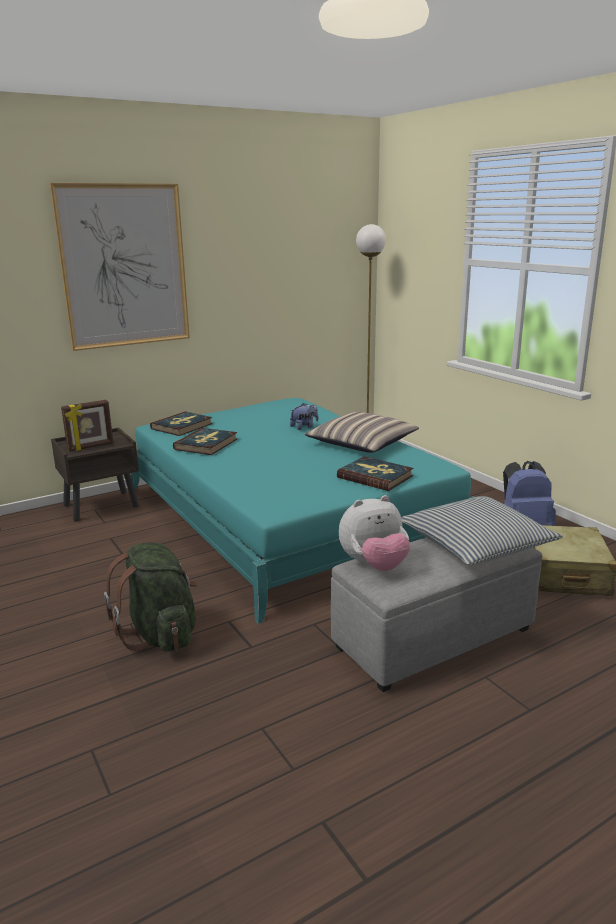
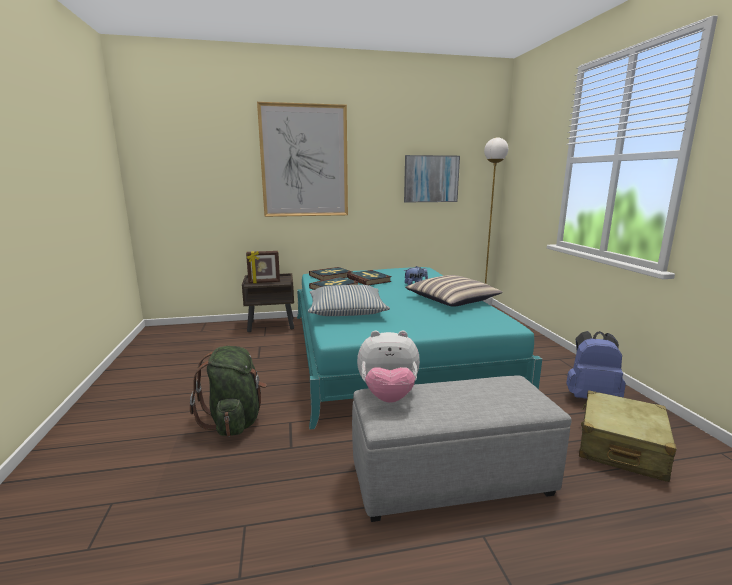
camera: 20 degrees right, 5 degrees down
(291, 279) = (431, 179): none -> picture
(375, 477) = (442, 324): book -> book (369, 280)
(476, 544) = (501, 395): pillow -> pillow (346, 311)

